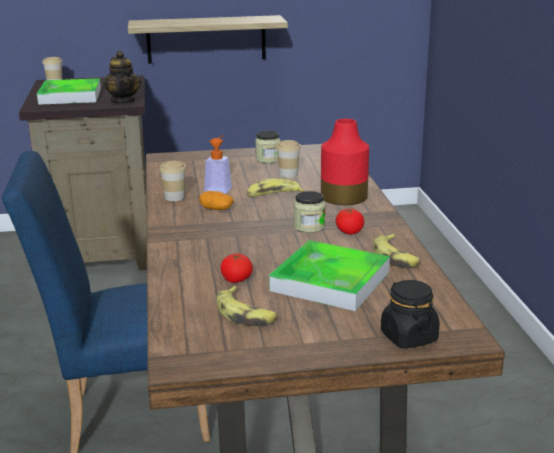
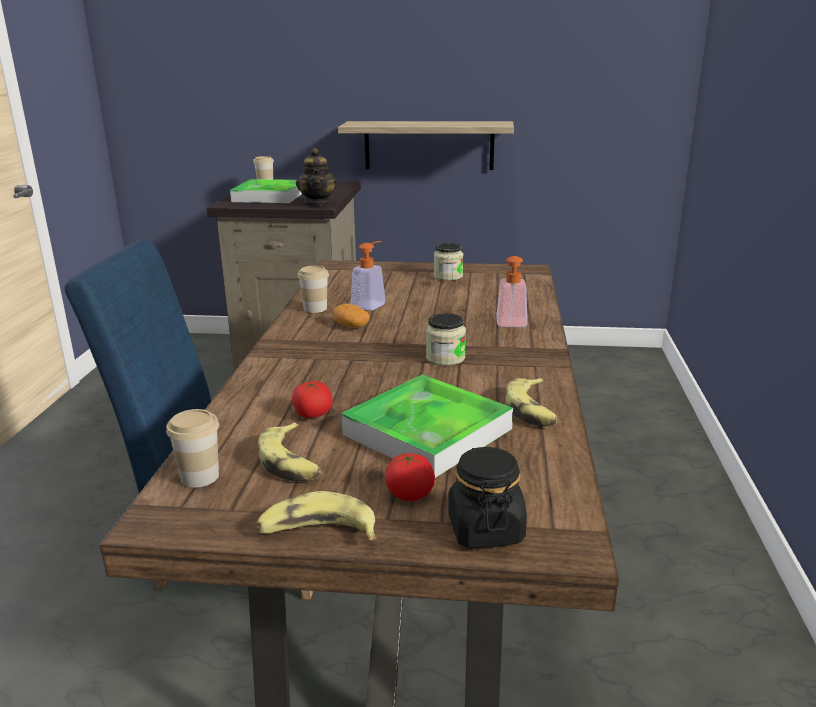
camera: 15 degrees right, 0 degrees up
(273, 195) = (427, 317): banana -> banana (317, 532)
(288, 174) = (460, 294): cup -> cup (200, 477)
(344, 196) = (511, 325): red vase -> soap dispenser
(349, 232) = (491, 369): tomato -> tomato (410, 494)

